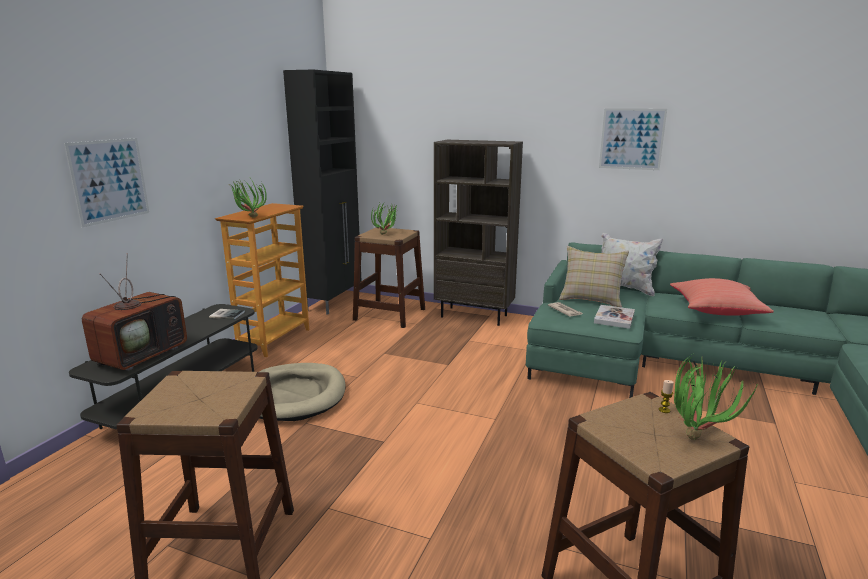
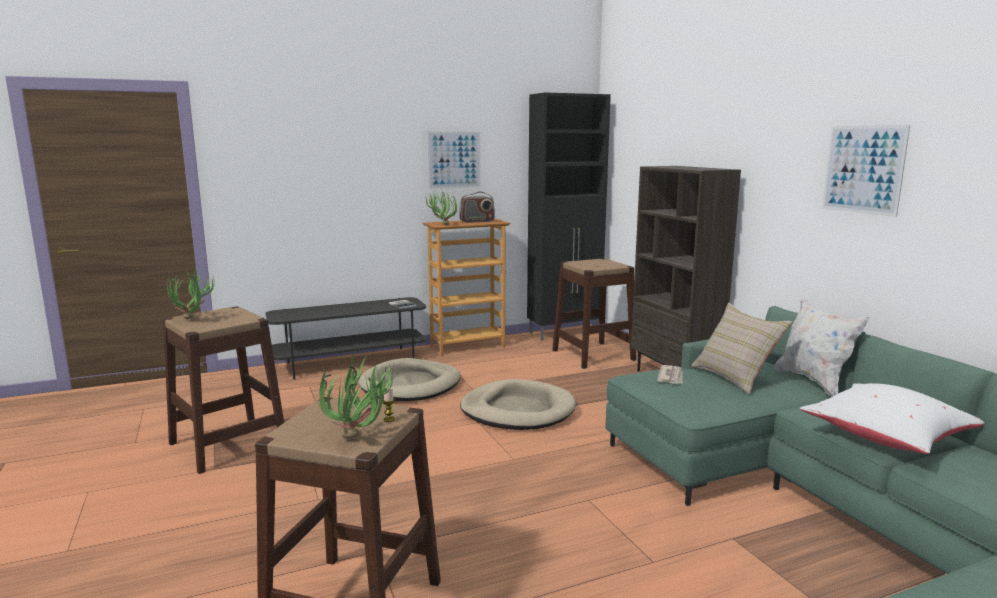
camera: 45 degrees right, 5 degrees down
(109, 180) = (325, 180): picture -> picture (454, 160)
(142, 354) = (312, 313): television -> none
(269, 209) = (477, 221): none -> radio
(387, 234) = (595, 265): potted plant -> potted plant (192, 320)
(424, 380) = (517, 410): none -> beige dog bed
(614, 318) = (710, 398): book -> none
(716, 312) = (884, 439): red pillow -> white pillow

